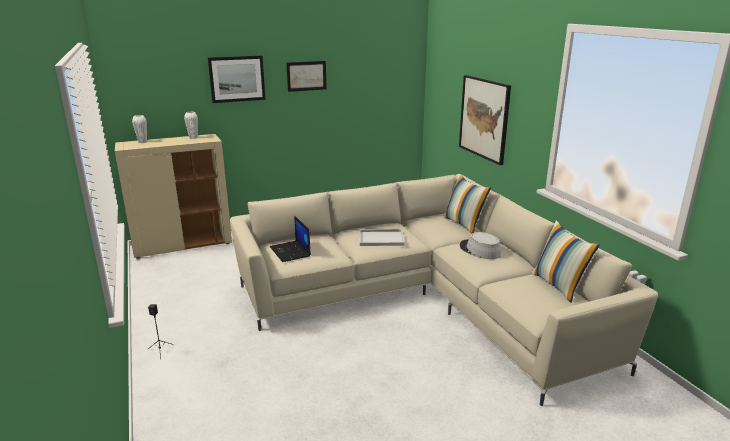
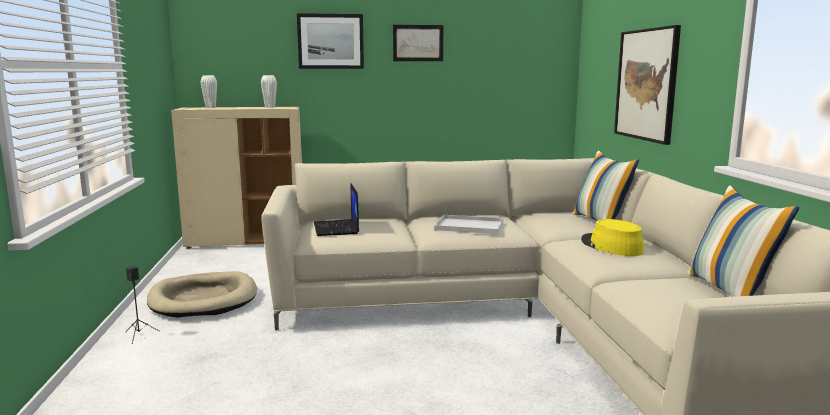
camera: 15 degrees right, 10 degrees down
(187, 309) = (203, 299): none -> beige dog bed
(479, 250) = (611, 246): grey hat -> yellow hat

